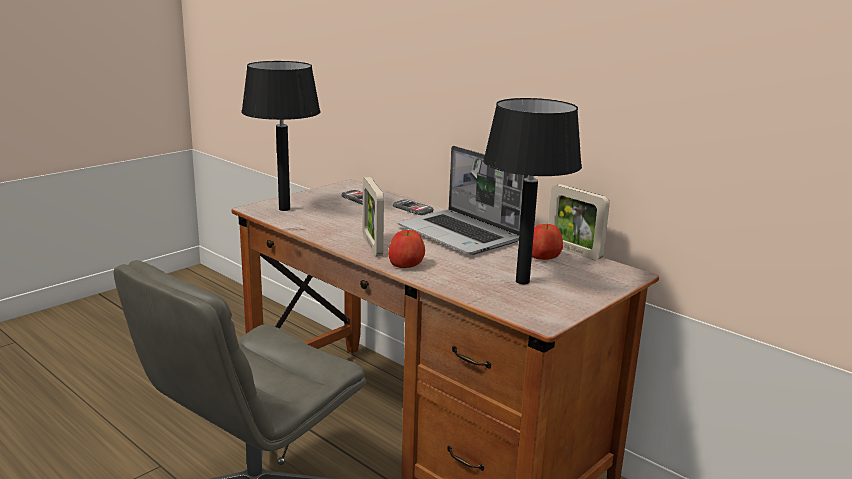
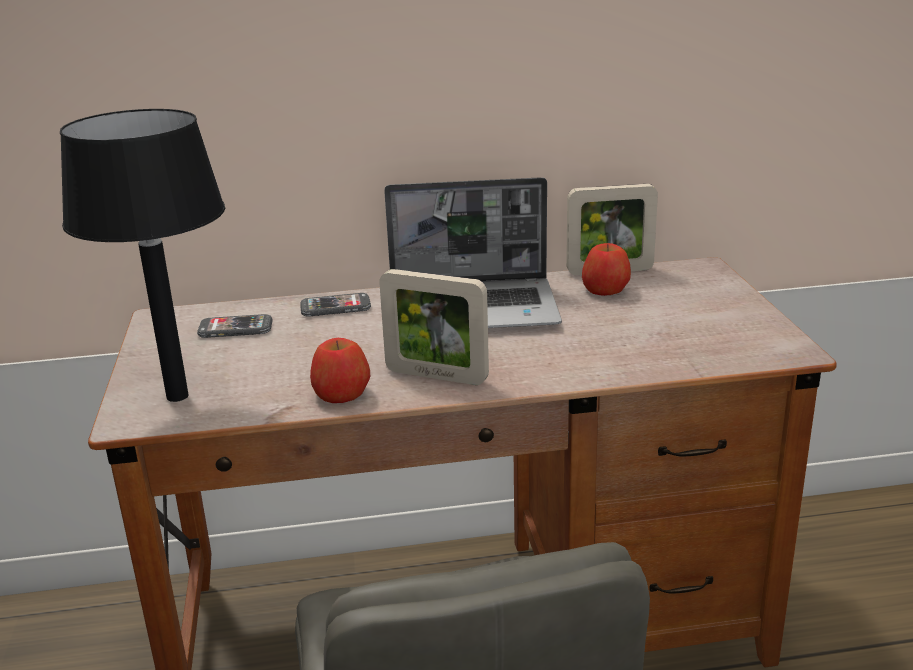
camera: 50 degrees left, 5 degrees up
(406, 264) = (533, 373): apple -> apple (341, 393)
(522, 281) = (668, 325): black table lamp -> none

